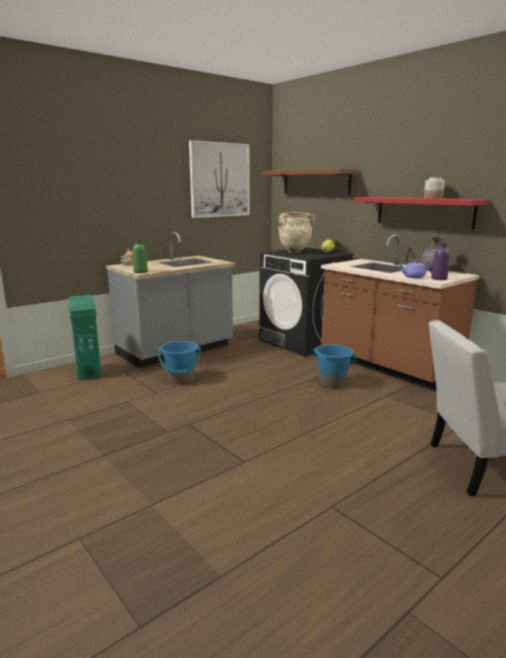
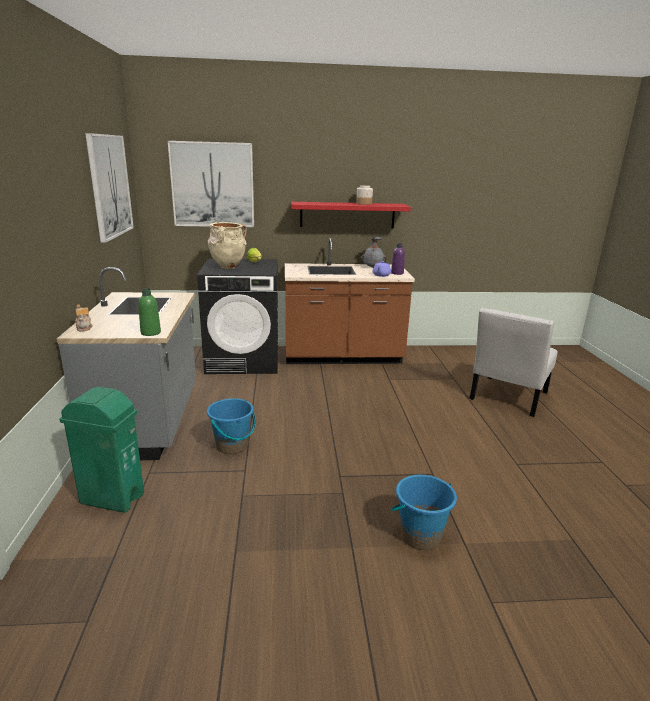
camera: 55 degrees left, 5 degrees up
(316, 182) = (212, 185): brown shelf -> picture
(332, 383) = (343, 386): blue bucket -> blue bucket (420, 536)

